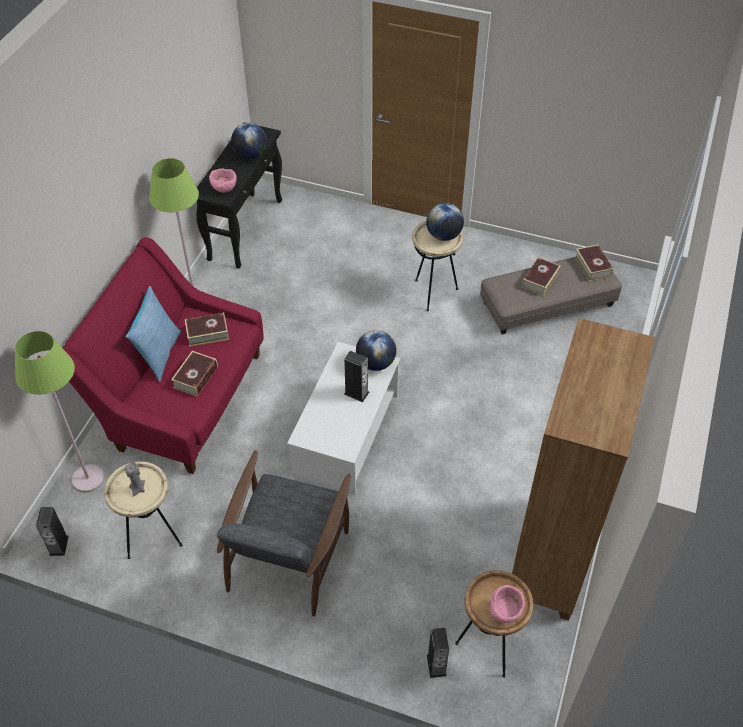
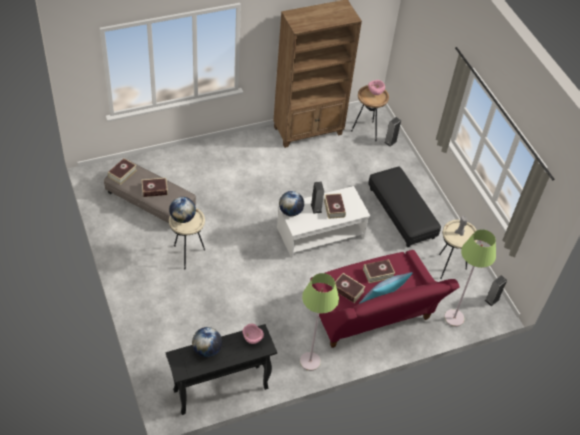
camera: 135 degrees left, 0 degrees up
(288, 556) = (401, 213): grey armchair -> black ottoman
(337, 411) = (334, 208): none -> book

